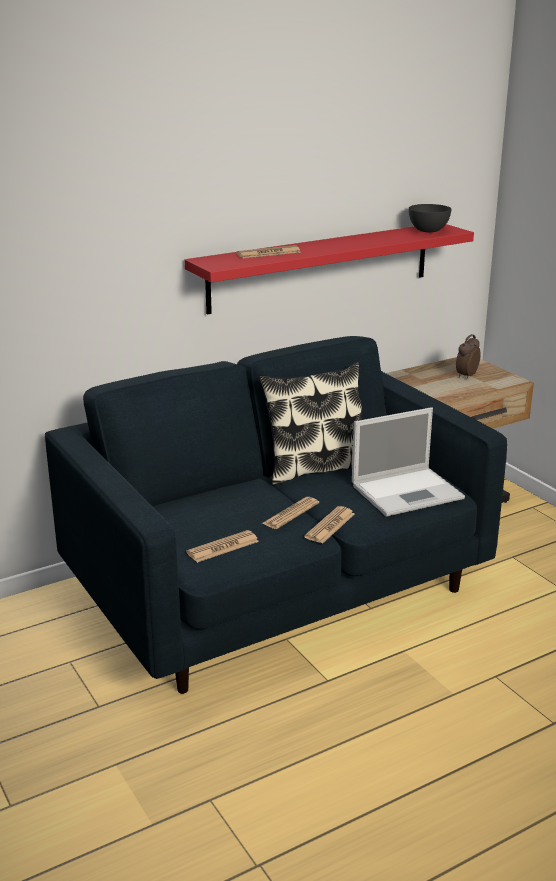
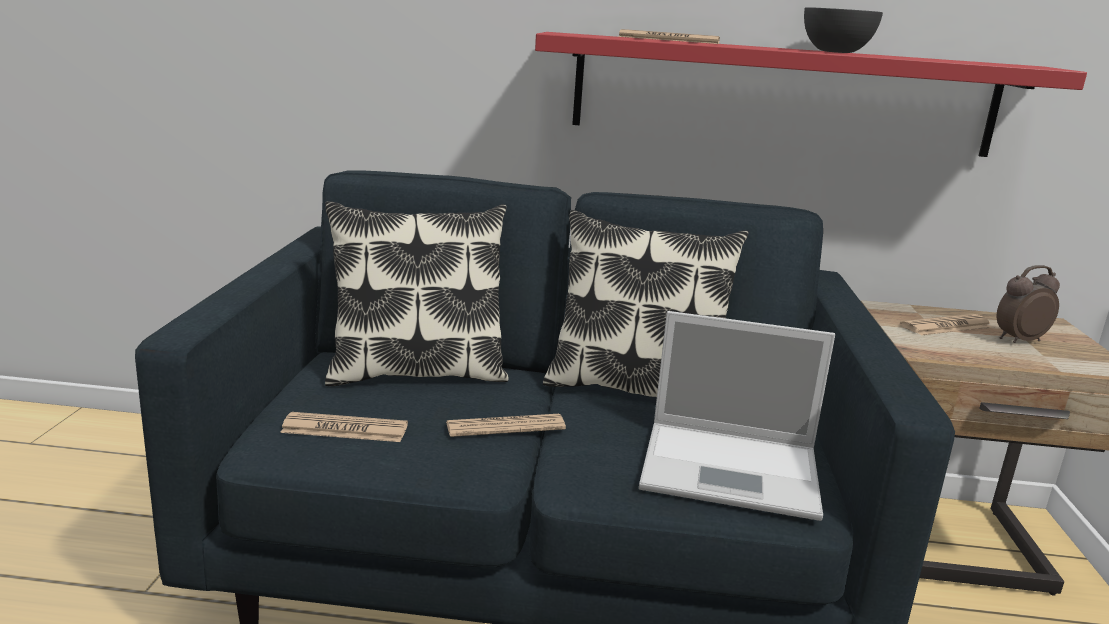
camera: 35 degrees right, 5 degrees down
(200, 504) = (417, 372): none -> pillow
(330, 526) = (532, 465): newspaper -> newspaper (946, 326)
(428, 231) = (995, 63): grey bowl -> grey bowl (835, 52)

